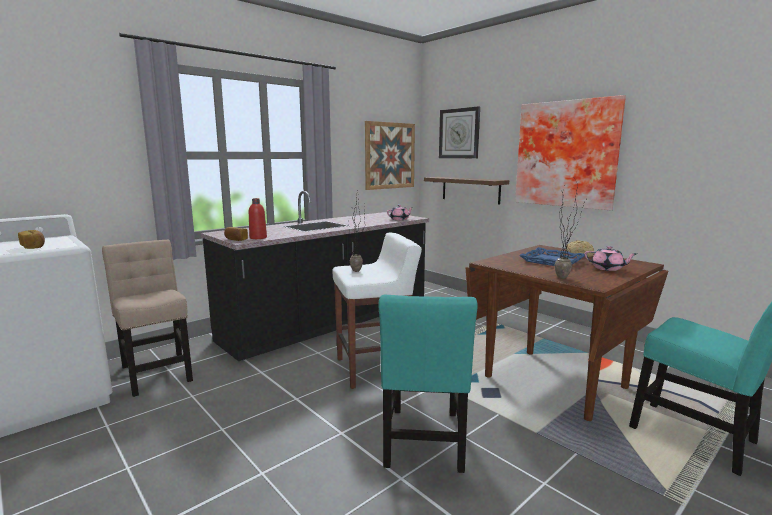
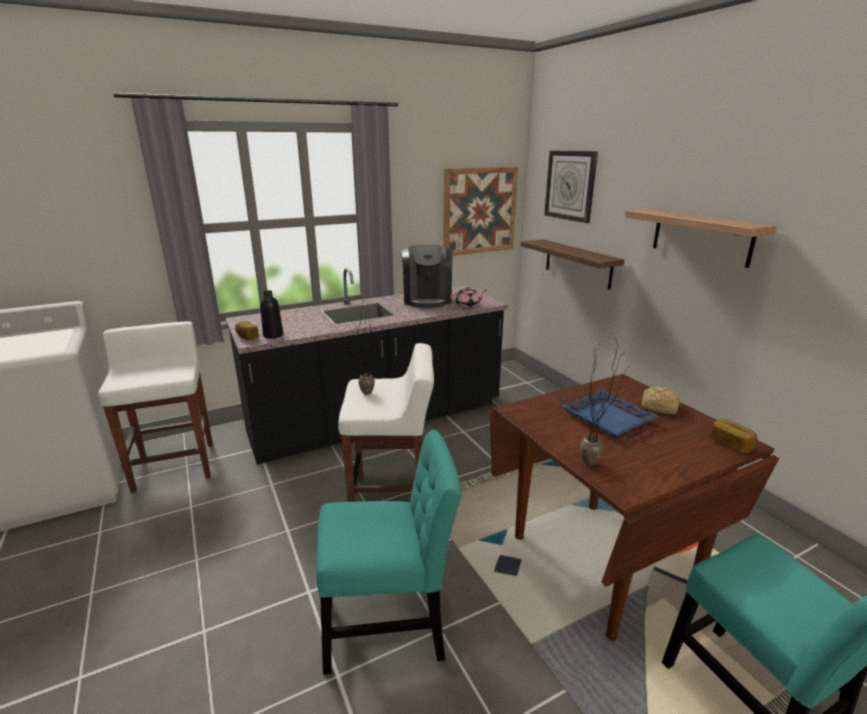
camera: 15 degrees right, 10 degrees up
(33, 247) = (25, 349): bread -> bread (731, 444)
(157, 371) = (175, 466): beige chair -> white stool
(258, 238) = (273, 335): red bottle -> black bottle
(364, 218) = (427, 299): none -> coffee machine
(424, 442) = (389, 627): turquoise chair -> turquoise chair turned 120 degrees counterclockwise
(567, 154) = (701, 236): picture -> shelf
(608, 268) = (675, 448): pink teapot -> none

